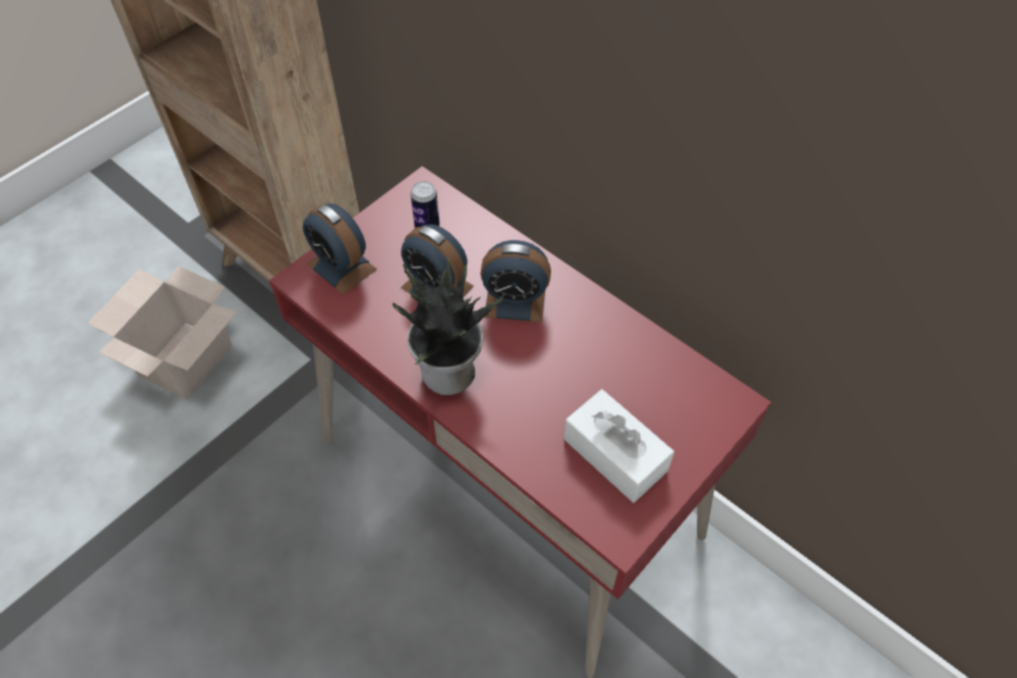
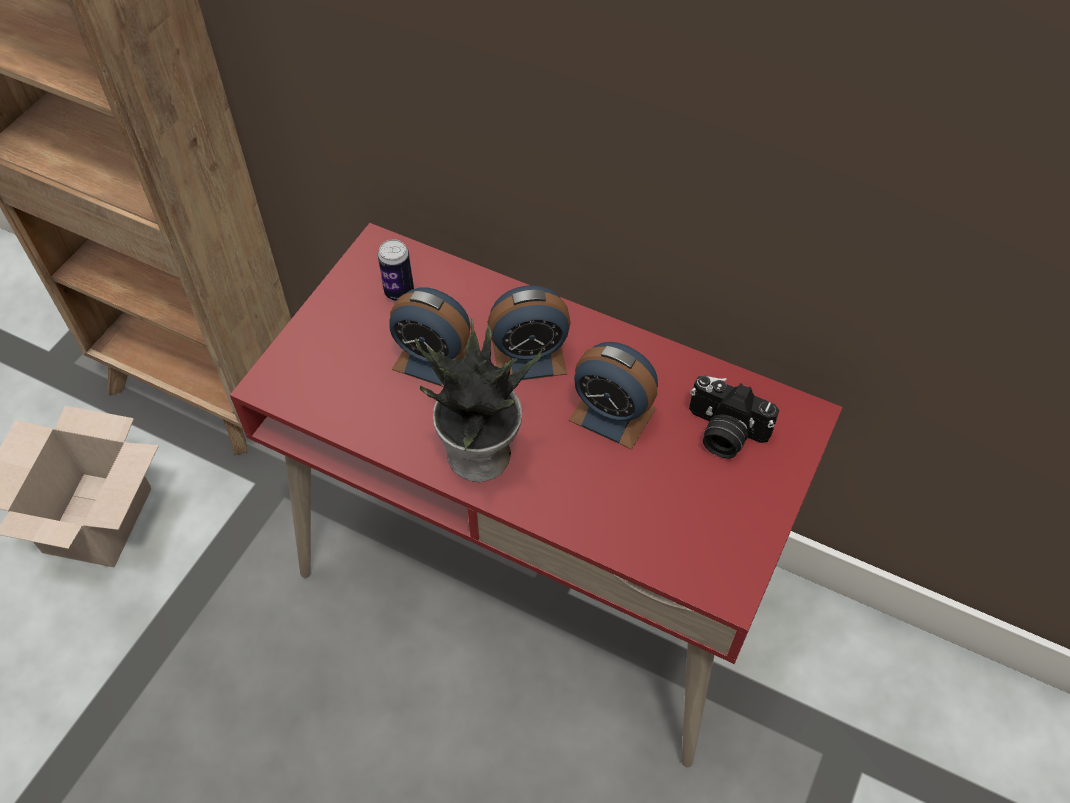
camera: 15 degrees left, 0 degrees up
(341, 266) = (312, 360): alarm clock -> alarm clock (612, 414)
(615, 455) = (695, 503): white tissue box -> none
(659, 401) = (723, 433): none -> camera

